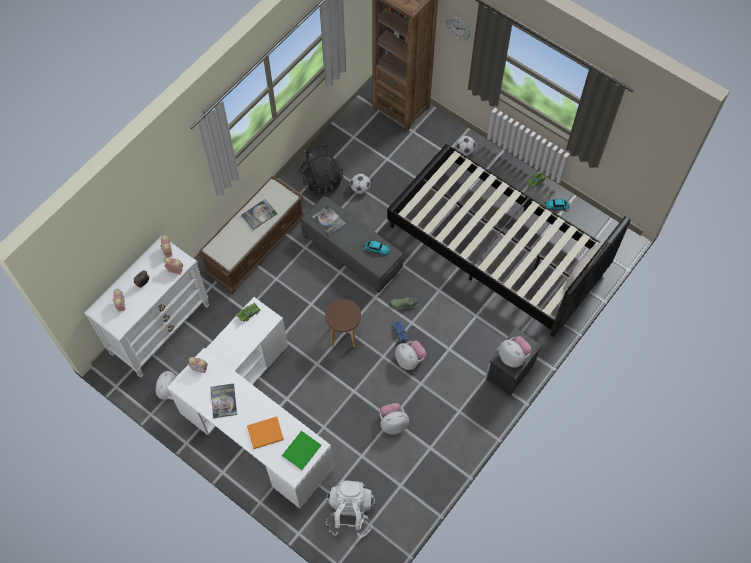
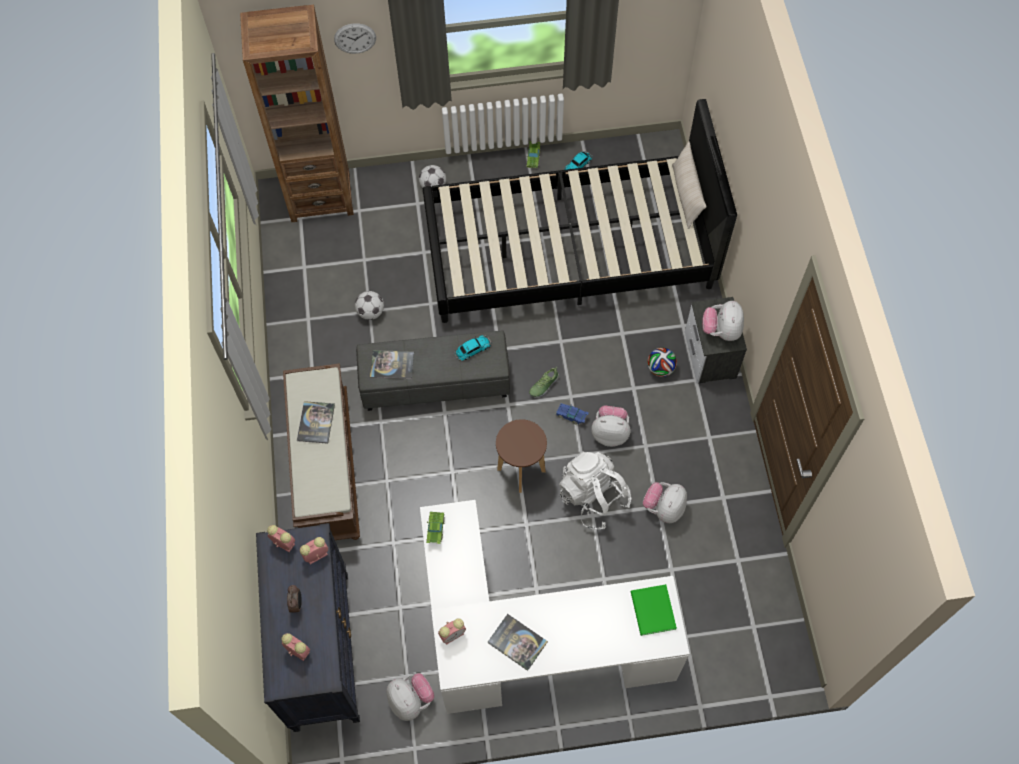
camera: 45 degrees left, 0 degrees up
(160, 329) = (321, 650): white dresser -> black dresser
(266, 433) = (599, 629): orange book -> none
(322, 179) = (319, 338): black backpack -> none
(350, 513) = (724, 635): white backpack -> white backpack (593, 497)
(474, 352) = (660, 369): none -> football
(513, 356) = (721, 331): plush toy -> plush toy turned 90 degrees counterclockwise

